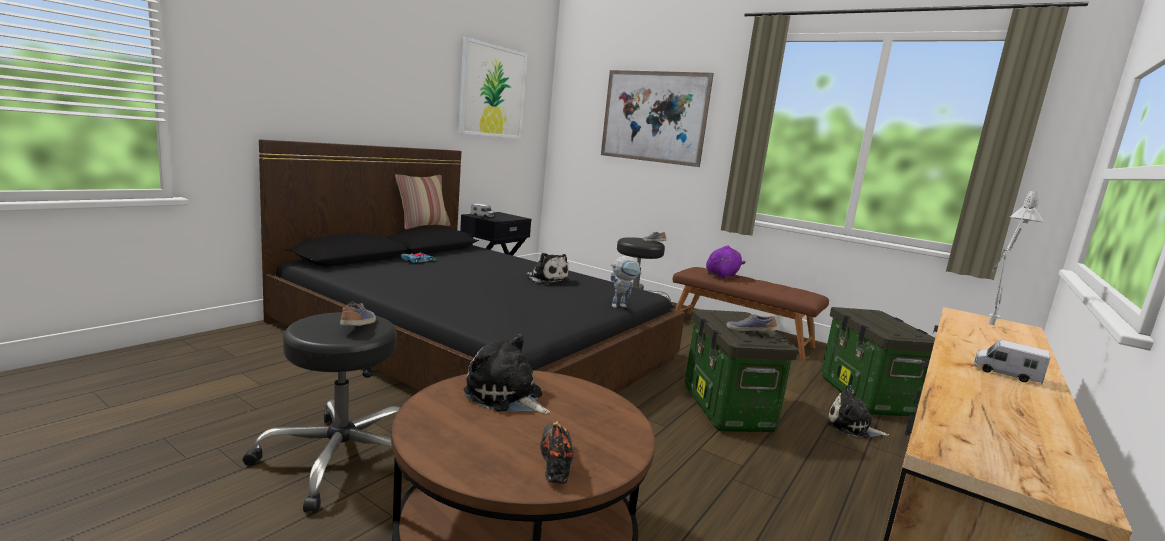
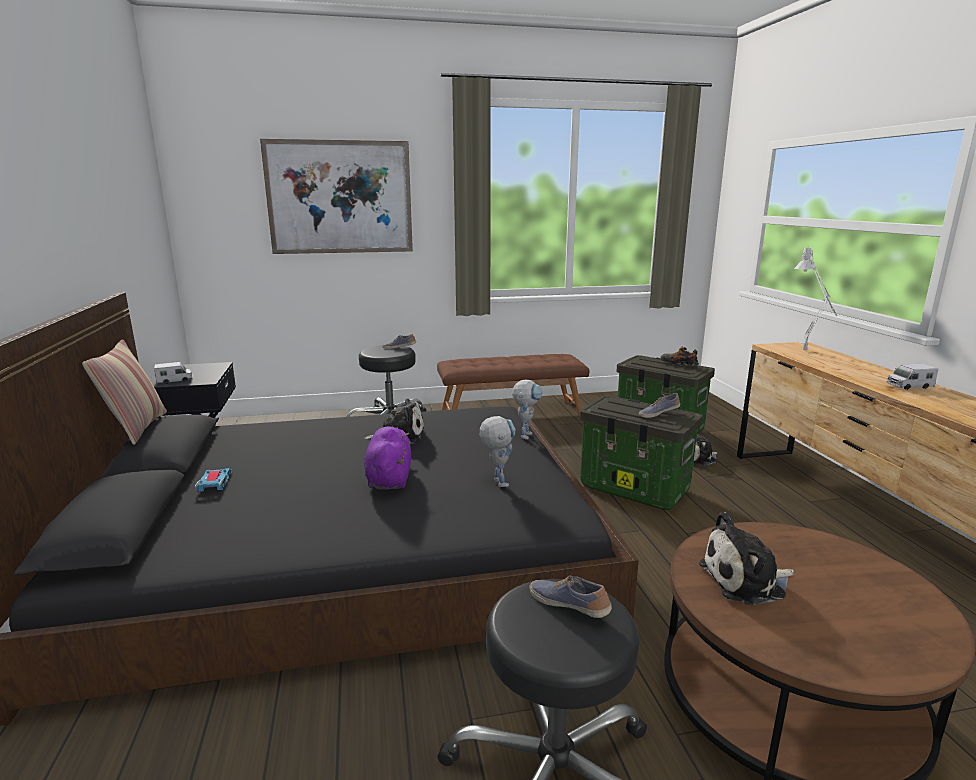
camera: 45 degrees left, 5 degrees up
(492, 91) = (117, 186): picture -> none
(530, 309) = (497, 480): none -> toy robot
(556, 461) = (896, 604): shoe -> shoe (678, 364)
(722, 275) = (483, 362): purple plush toy -> purple plush toy (389, 478)

